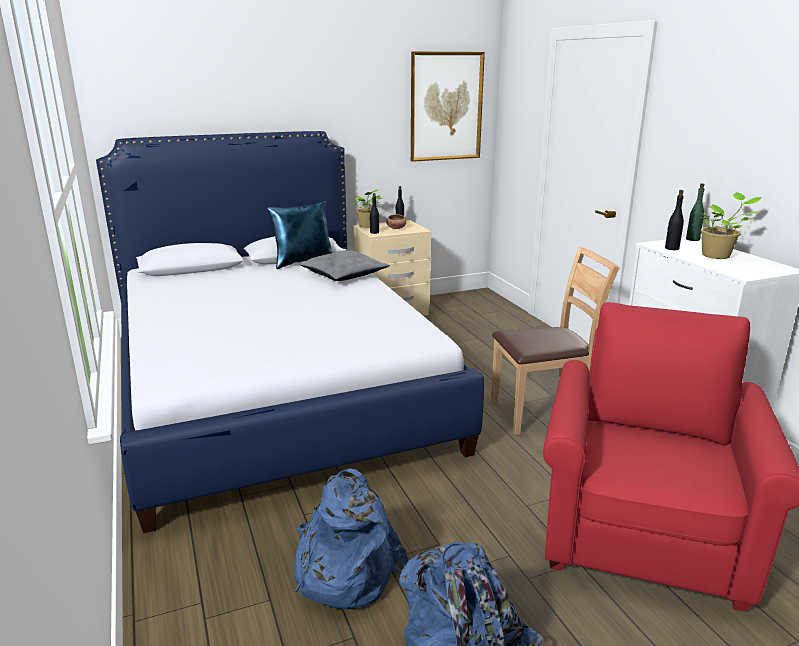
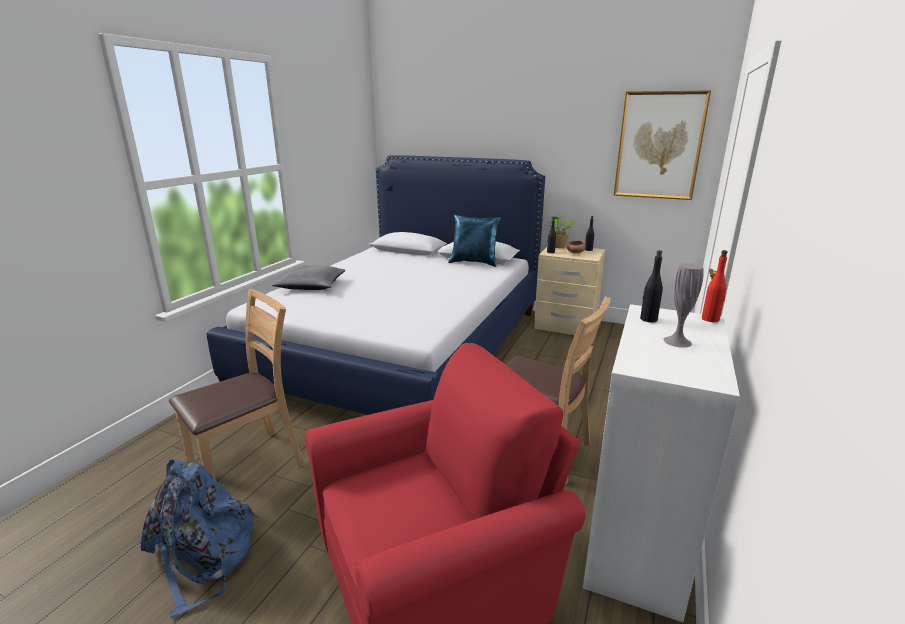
camera: 45 degrees right, 0 degrees up
(344, 570) = (248, 465): blue backpack -> brown chair
(345, 275) = (478, 277): grey pillow -> grey pillow (312, 286)
(692, 239) = (710, 319): green bottle -> red bottle
(718, 256) = (677, 341): potted plant -> grey vase

